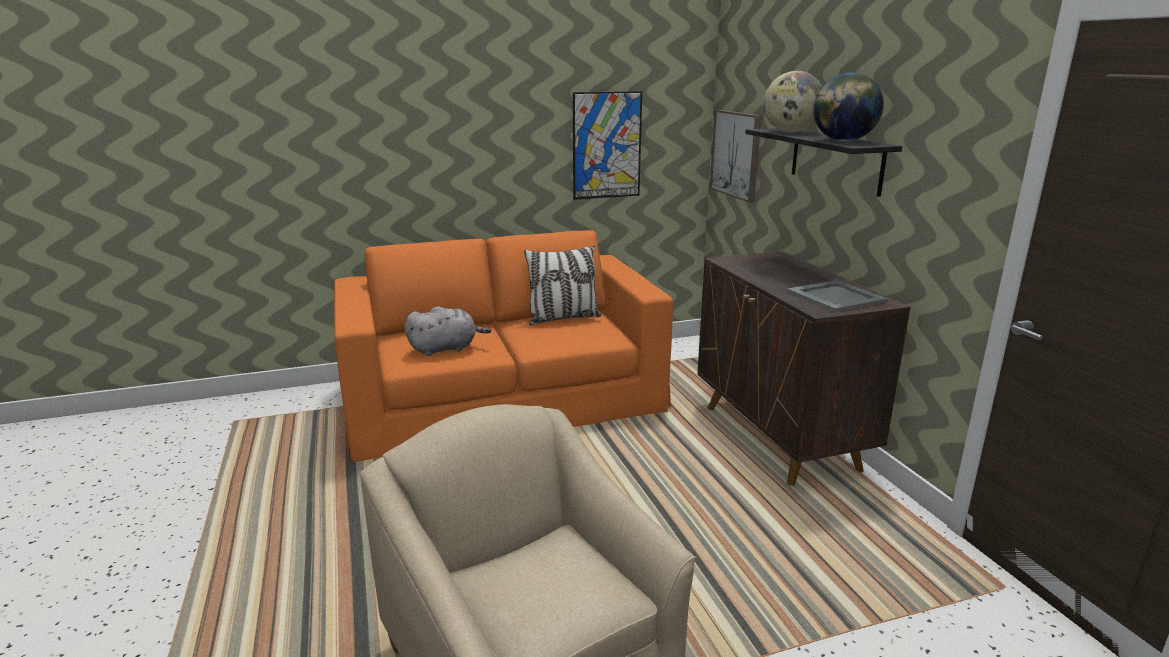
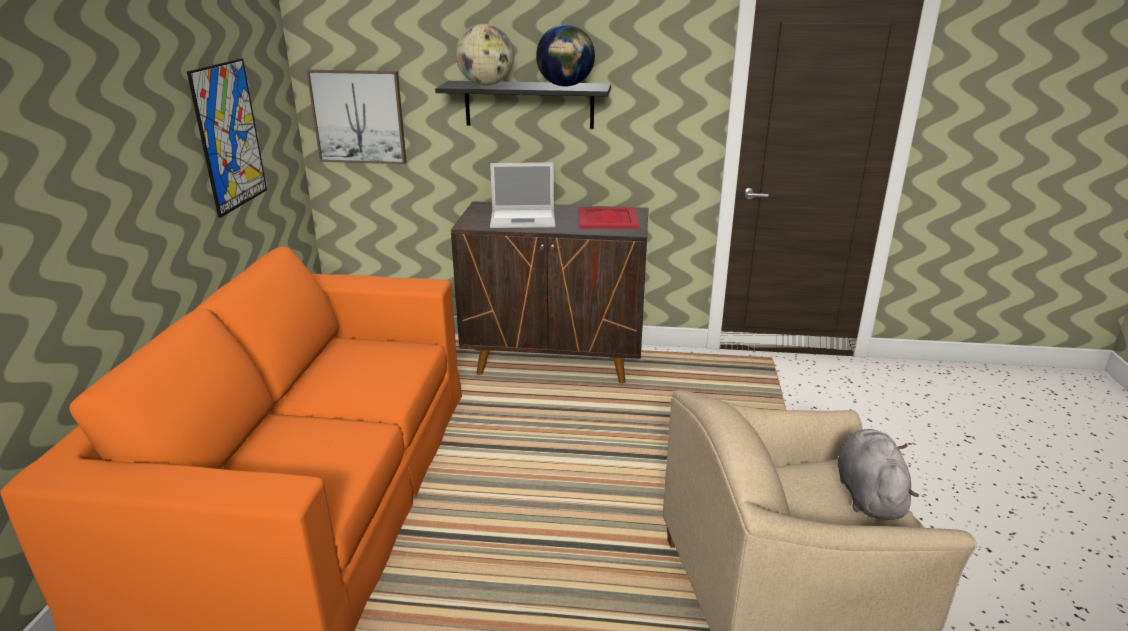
camera: 65 degrees left, 5 degrees up
(446, 349) = (317, 459): grey plush toy -> grey plush toy (868, 494)
(563, 318) = (333, 360): pillow -> none
(771, 272) = (524, 219): none -> laptop
(836, 296) = (607, 218): grey tray -> red tray

